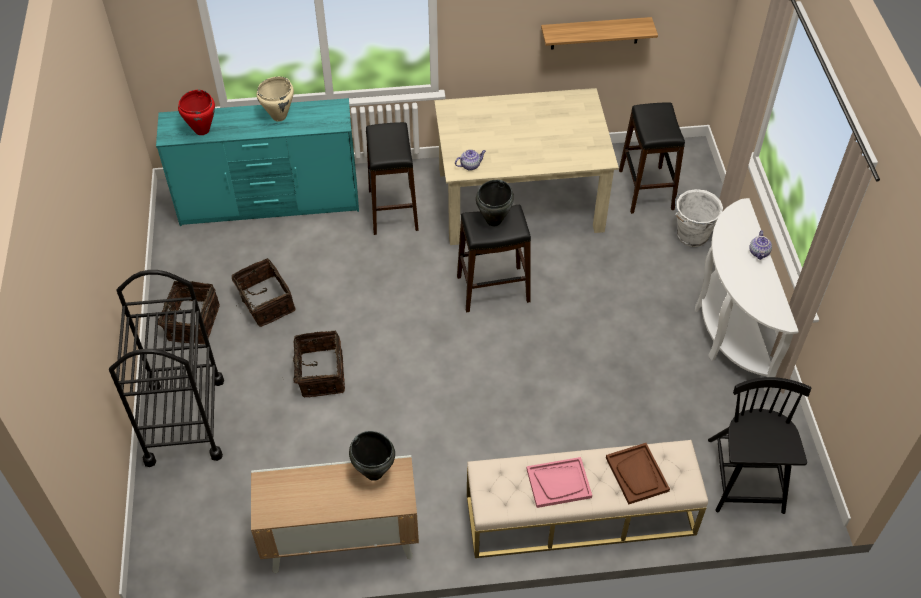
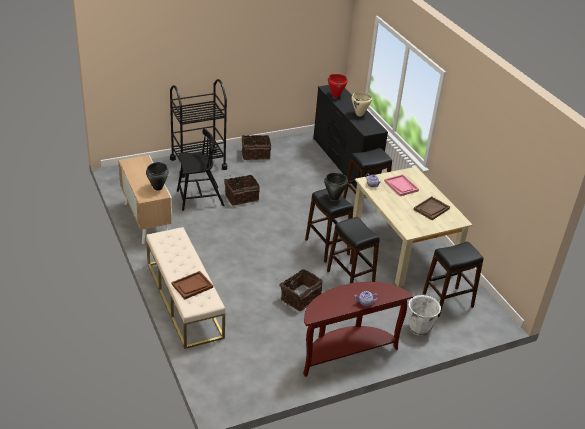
camera: 70 degrees right, 15 degrees down
(265, 303) = (277, 173): basket -> basket (300, 297)
(270, 203) = (344, 162): turquoise dresser -> black dresser
(551, 118) = (431, 209): none -> brown tray
(559, 483) = (178, 258): pink tray -> pink tray (401, 186)
(575, 282) = (350, 279): none -> black stool
(595, 33) = (487, 190): shelf -> none
(728, 330) = (345, 352): white console table -> brown console table
(745, 477) = (232, 368): black chair -> black chair (199, 198)

